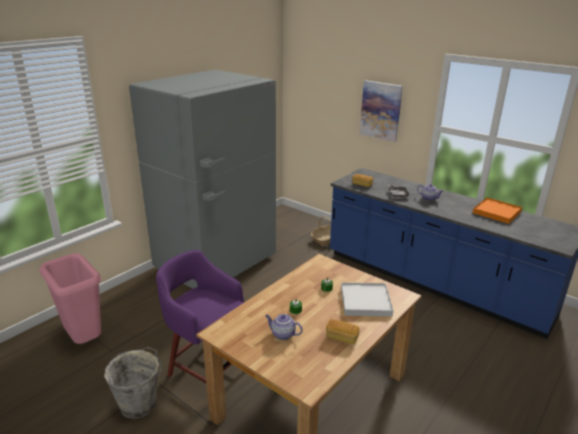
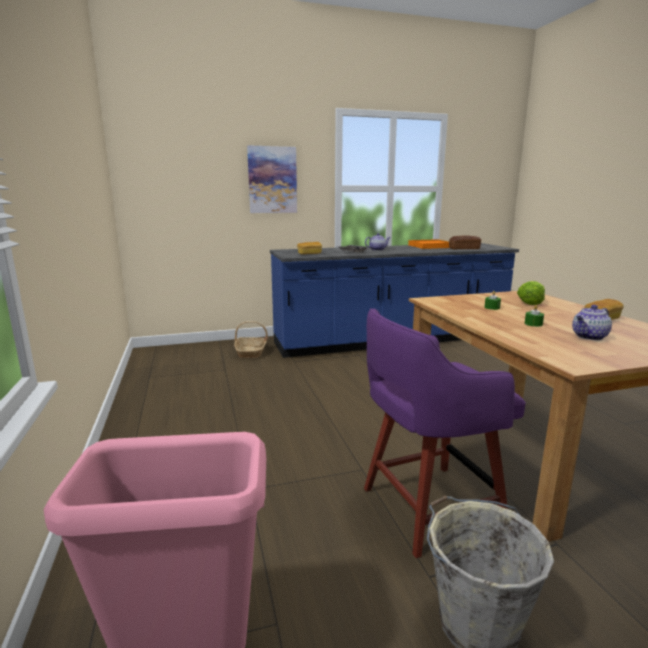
camera: 55 degrees left, 10 degrees down
(217, 263) = (180, 424): grey fridge -> none
(365, 301) = (530, 302): white tray -> lettuce
(509, 230) = (464, 249): none -> bread

